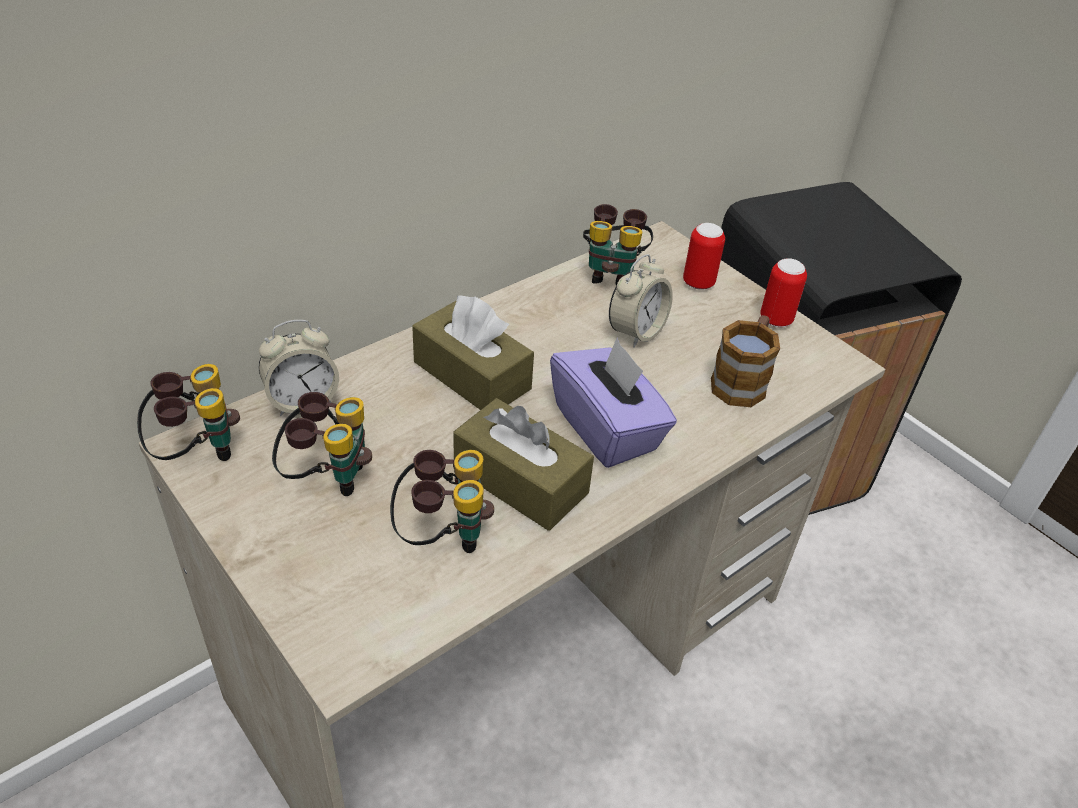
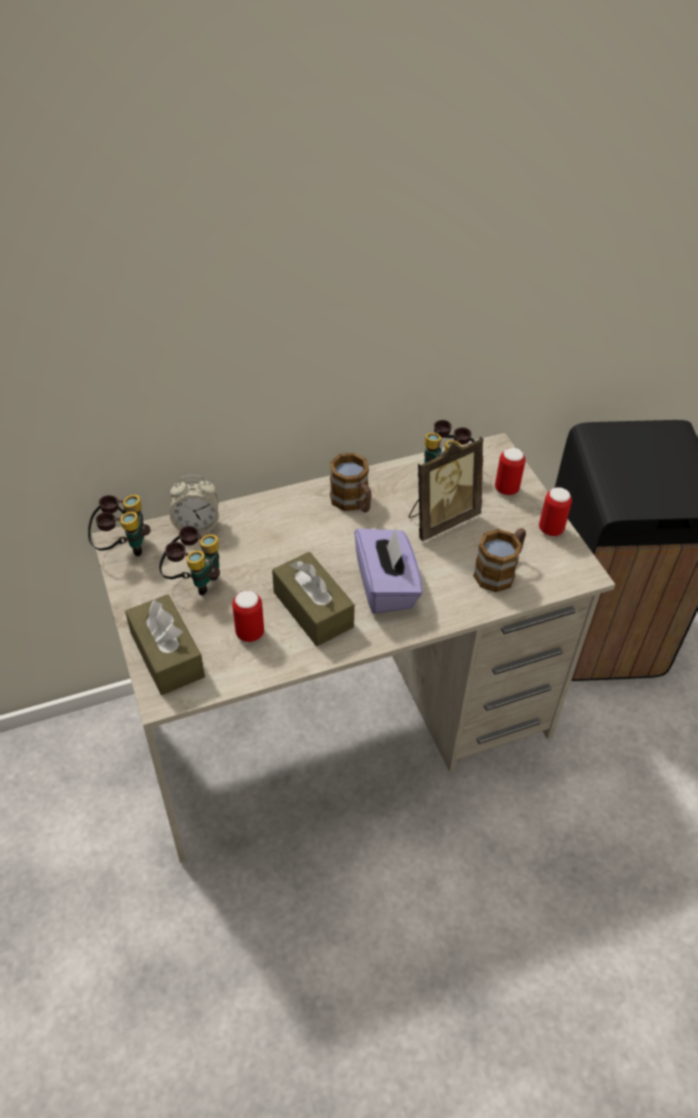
camera: 20 degrees right, 5 degrees up
(443, 534) = (250, 633): binoculars -> can
(472, 375) = (312, 529): brown tissue box -> brown tissue box (167, 655)
(512, 332) = (353, 503): none -> mug
(636, 332) = (441, 519): alarm clock -> picture frame

